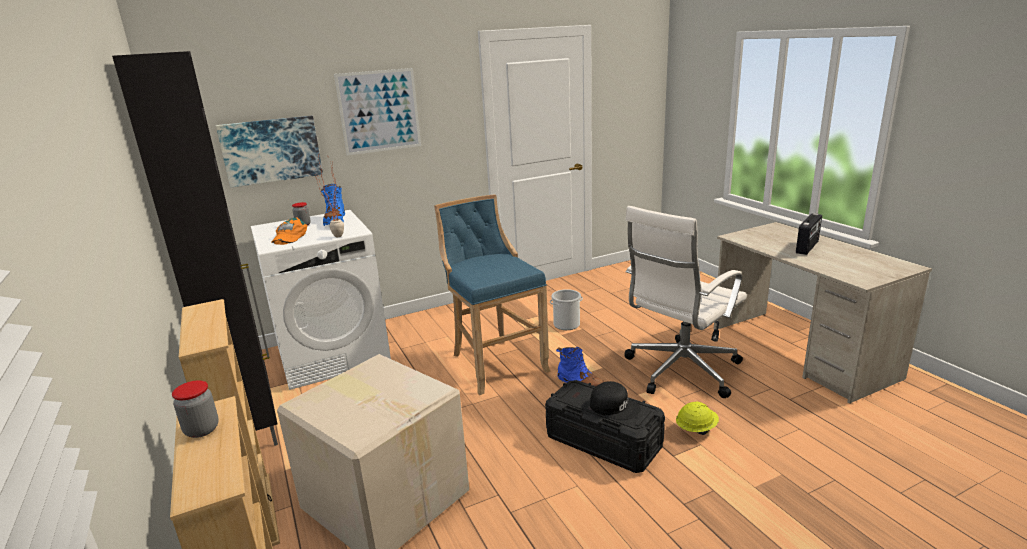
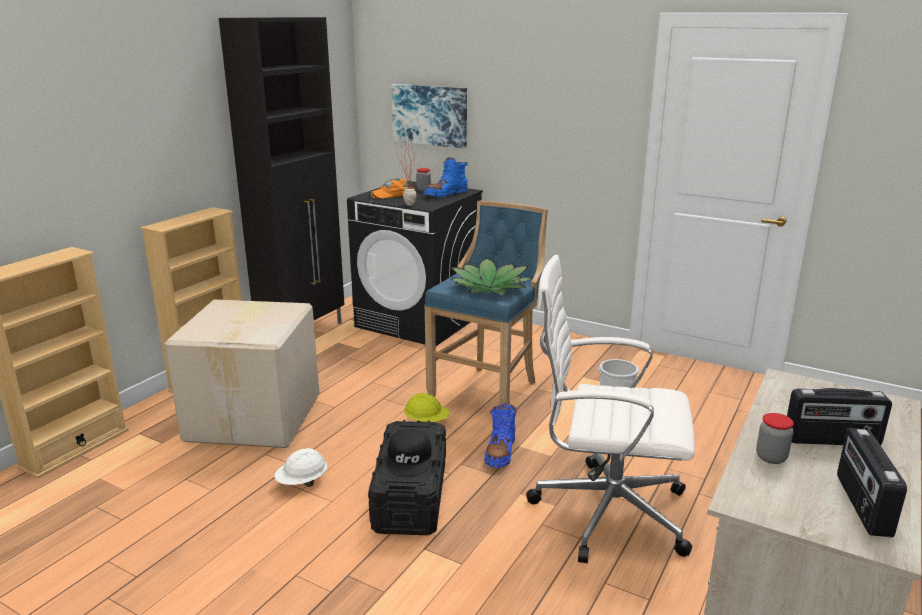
camera: 55 degrees right, 0 degrees up
(202, 430) = (50, 256): jar -> jar (771, 457)
(333, 355) = (419, 321): white washing machine -> black washing machine
(379, 111) = (529, 94): picture -> none
(502, 268) = (490, 287): none -> potted plant
(534, 495) = (302, 482): none -> white hard hat
(696, 429) = (489, 553): yellow hard hat -> yellow hard hat (427, 422)
(872, 260) = (861, 505): none -> radio

